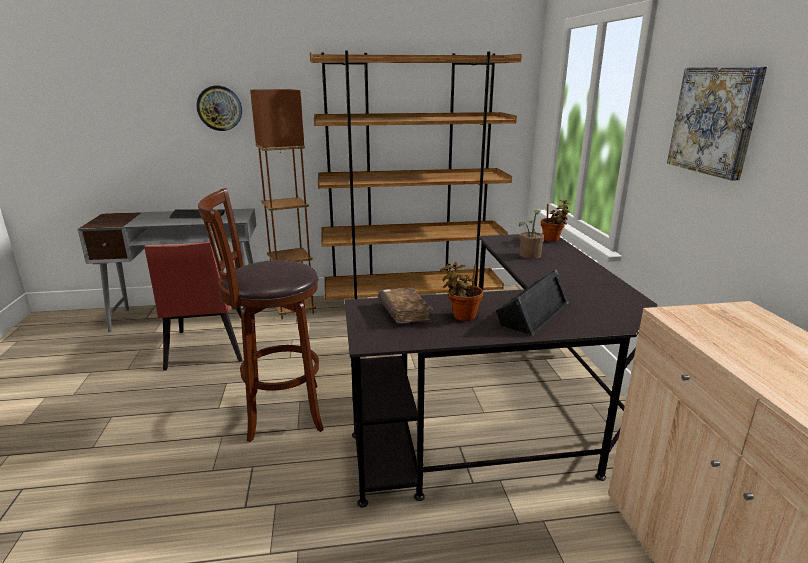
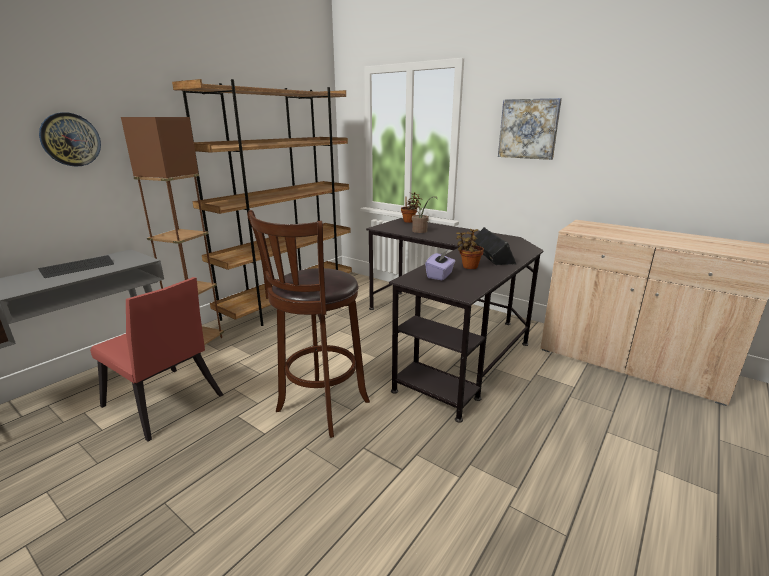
camera: 45 degrees left, 0 degrees up
(404, 313) = (440, 275): brown book -> purple tissue box

